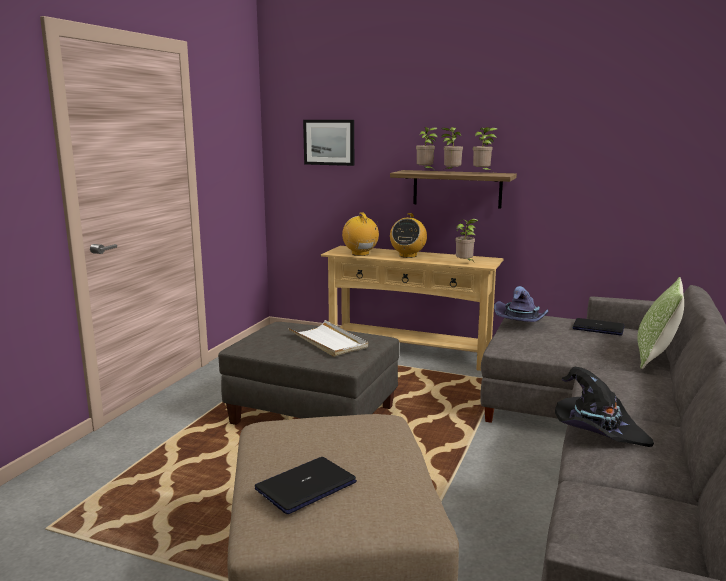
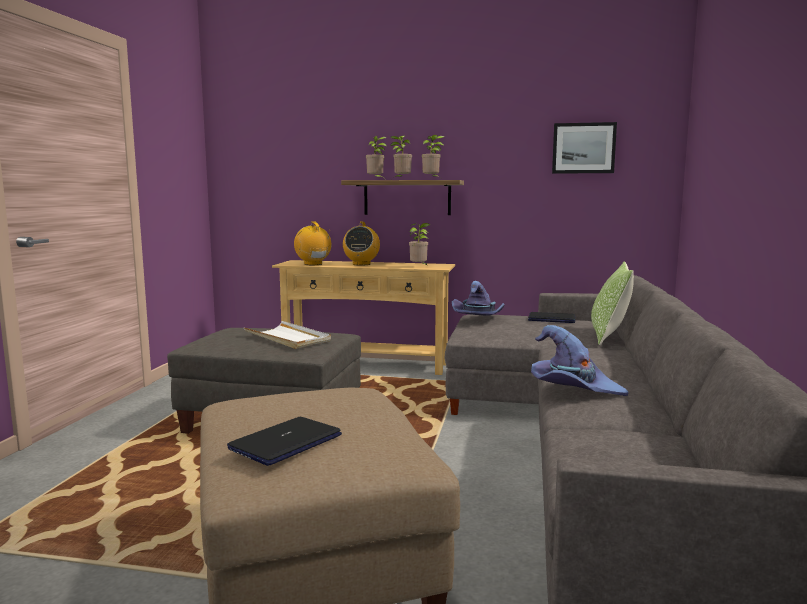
camera: 10 degrees left, 5 degrees down
(329, 142) = (277, 155): picture -> picture (583, 148)
(597, 430) = (573, 388): black hat -> purple hat

